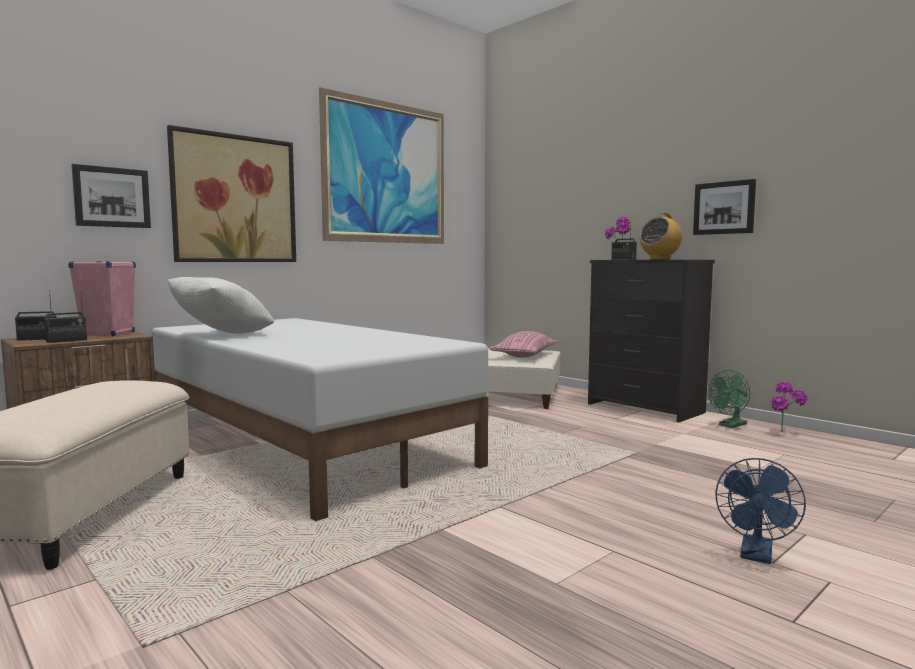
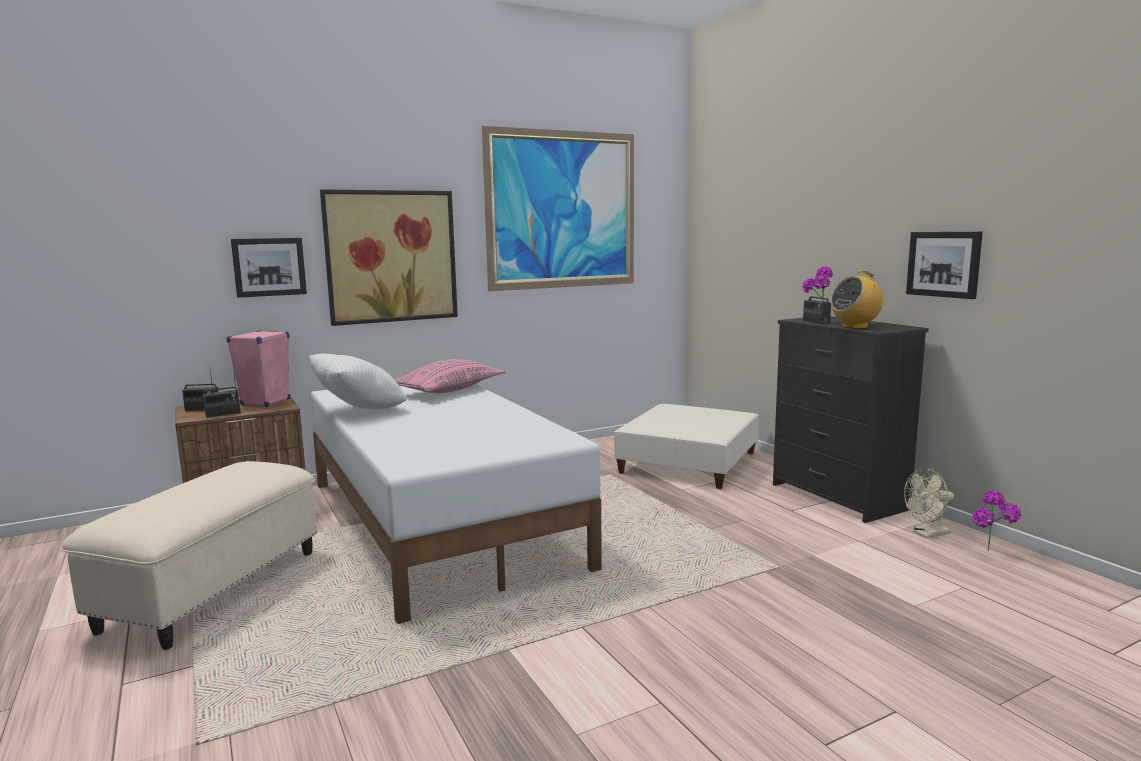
camera: 15 degrees right, 5 degrees up
(525, 356) = (709, 421): pink pillow -> pink pillow (449, 390)
(730, 425) = (927, 534): green fan -> beige fan
(757, 556) = (813, 733): blue fan -> none

